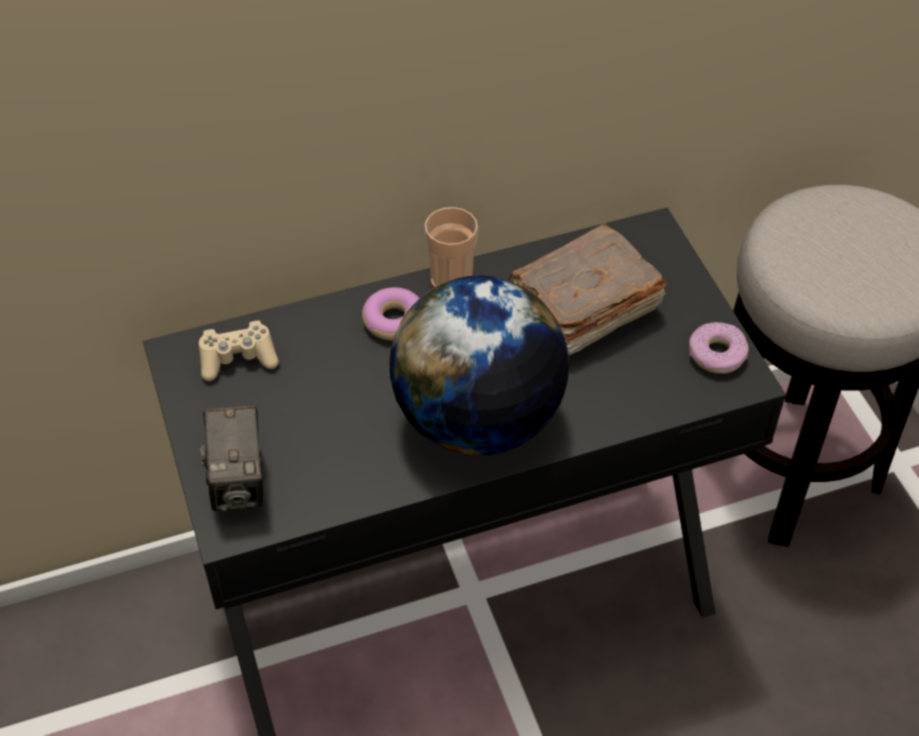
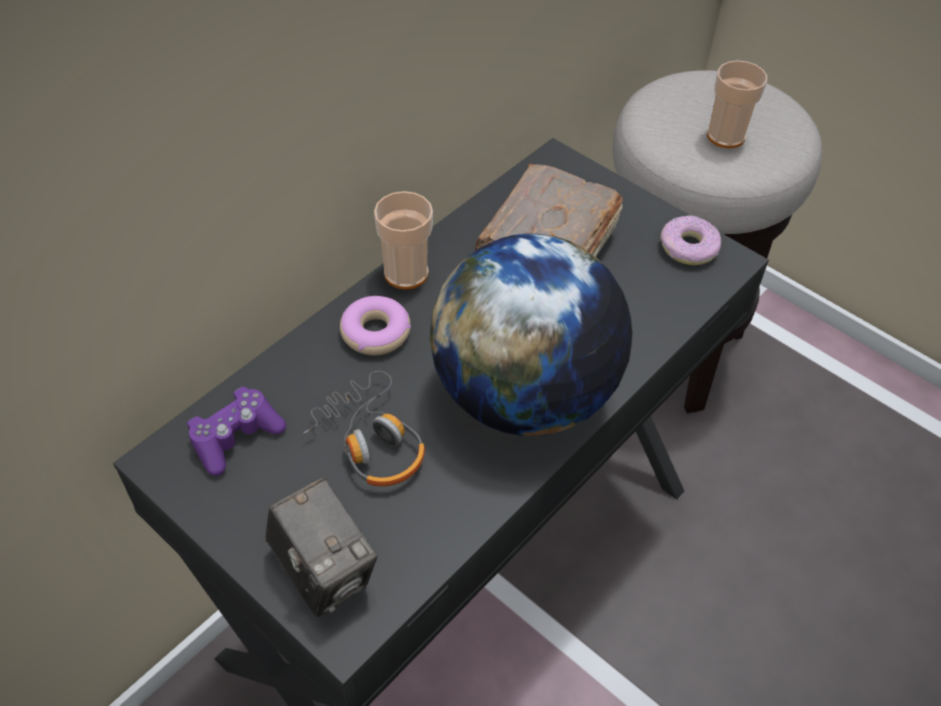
camera: 30 degrees left, 0 degrees up
(238, 358) = (236, 437): beige game controller -> purple game controller
(335, 404) = (372, 441): none -> headphones
(845, 265) = (725, 136): none -> cup

